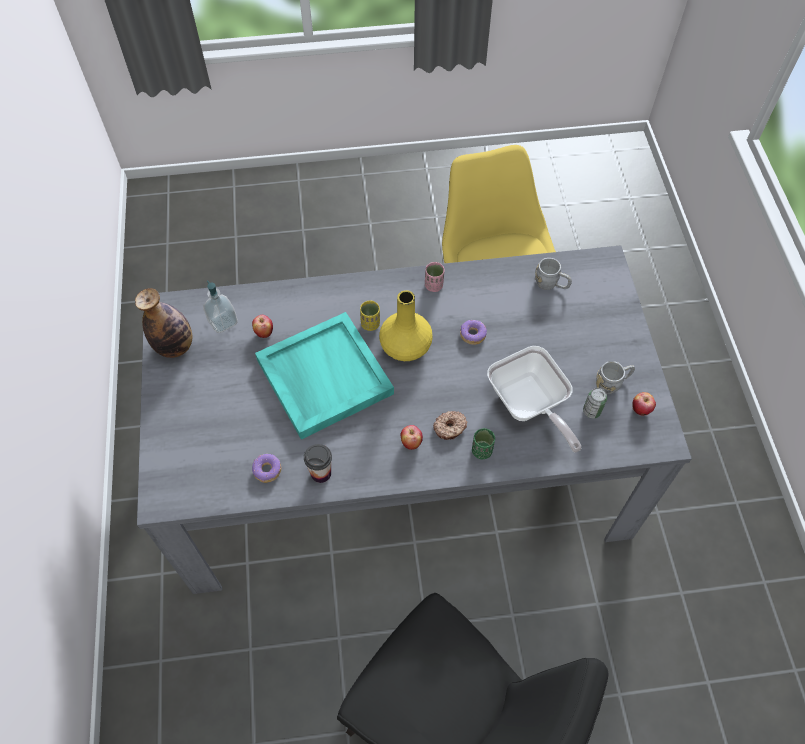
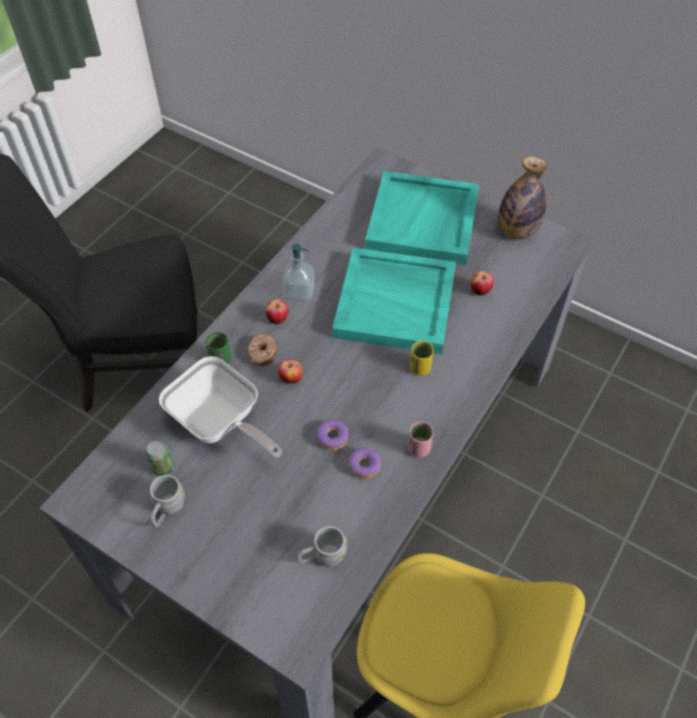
camera: 130 degrees right, 5 degrees down
(215, 416) = (423, 222): none -> turquoise tray
(223, 321) = (517, 271): soap dispenser -> soap dispenser (299, 292)
(267, 470) = (346, 225): donut -> donut (364, 465)
(321, 473) = (312, 252): cup -> none
(405, 346) = (371, 377): yellow vase -> none
(529, 405) = (220, 424): frying pan -> frying pan turned 150 degrees counterclockwise
(640, 409) = (120, 510): apple -> apple (291, 379)

